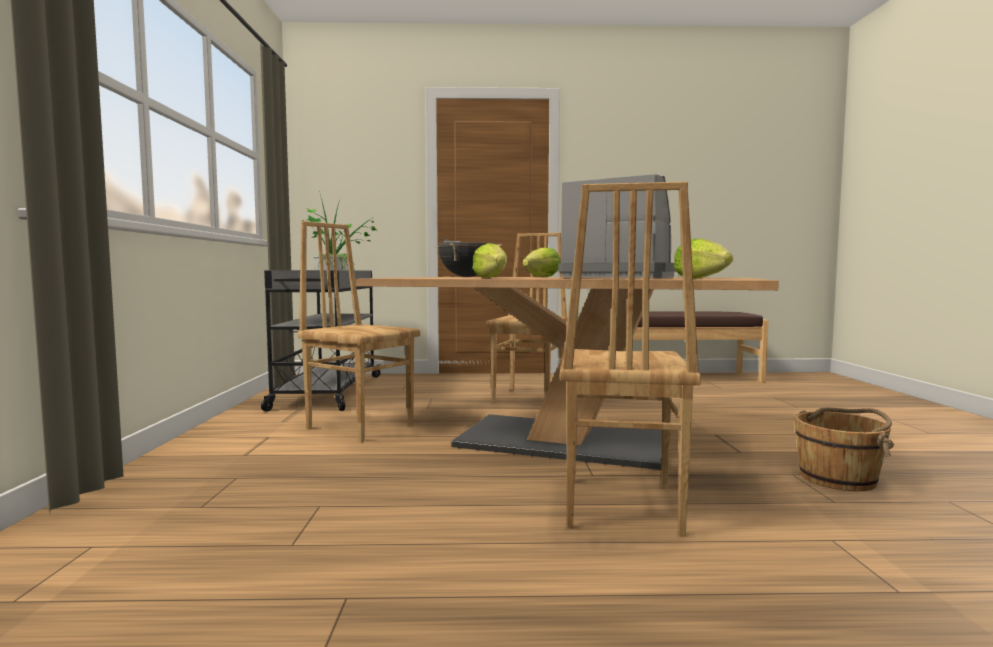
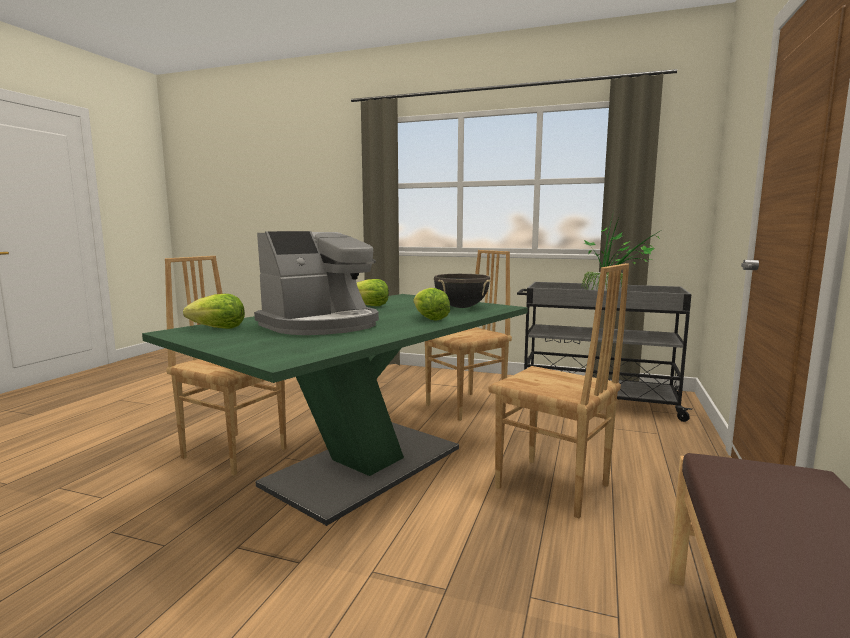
camera: 110 degrees right, 5 degrees up
(564, 441) = (365, 466): brown dining table -> green dining table
(839, 478) = (118, 567): brown bucket -> none

